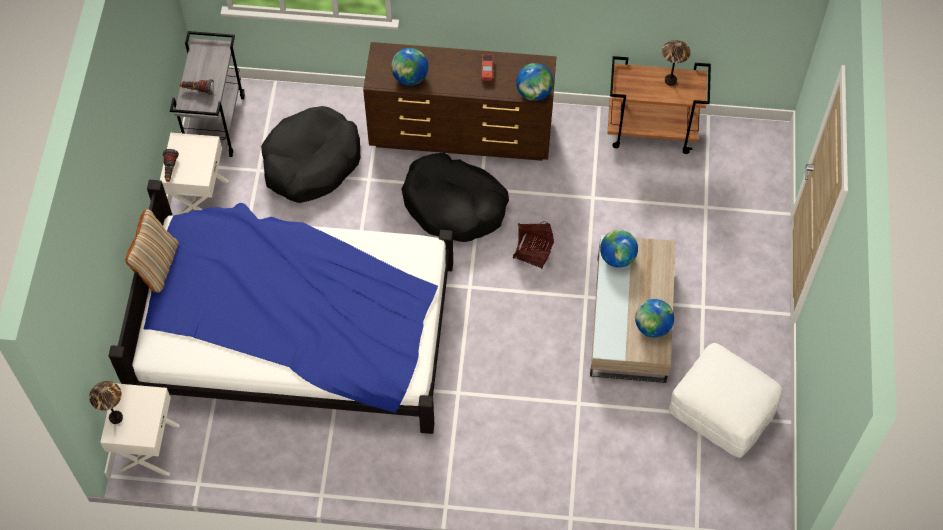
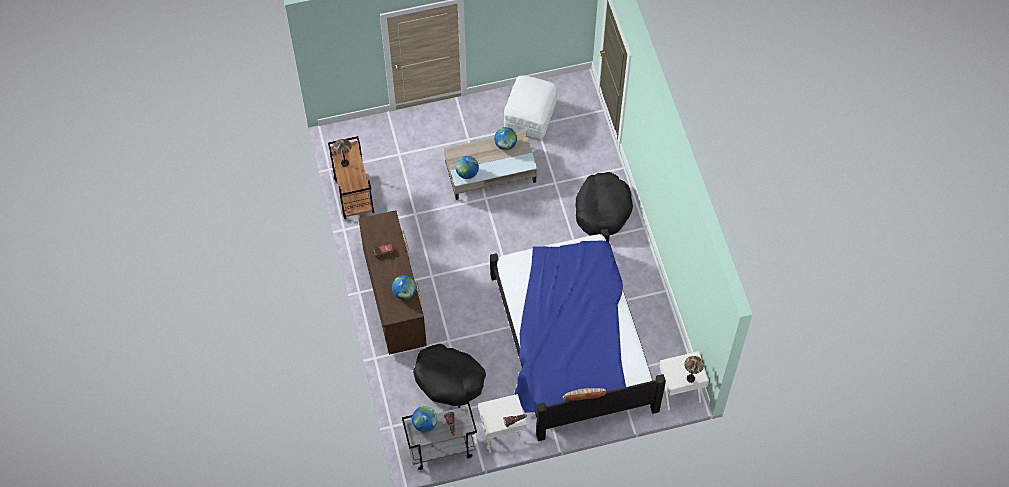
camera: 110 degrees left, 0 degrees up
(454, 205) = (449, 286): black dog bed -> black dog bed (602, 209)
(533, 251) = (465, 234): basket -> none
(534, 93) = (391, 221): globe -> globe (425, 424)

